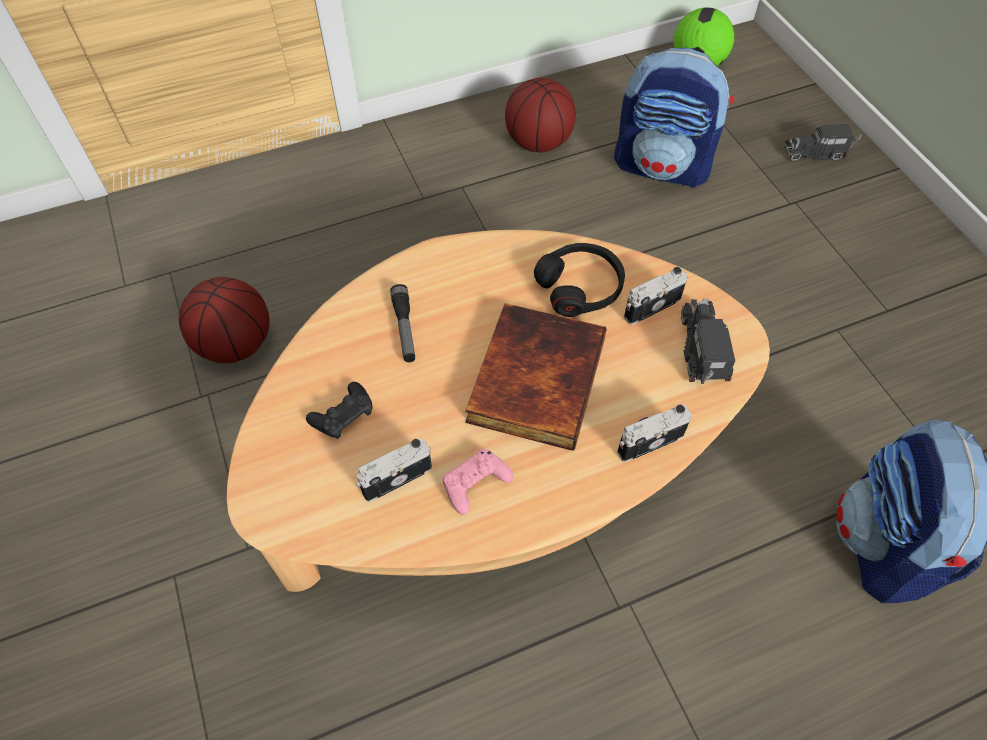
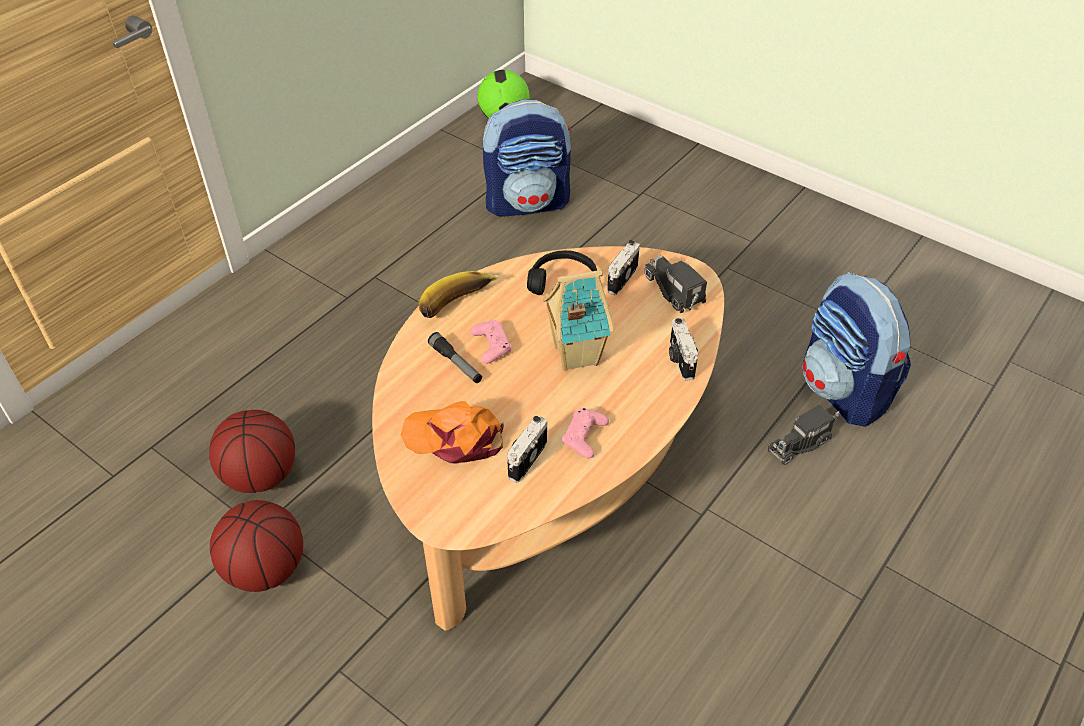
camera: 30 degrees left, 10 degrees down
(343, 415) = (454, 438): black game controller -> orange cap
(454, 263) = (459, 305): none -> banana
(454, 324) = (491, 345): none -> pink game controller
(534, 378) = (574, 355): book -> toy house
(538, 143) = (416, 220): basketball -> basketball (266, 570)
(649, 441) = (679, 360): camera -> camera turned 45 degrees counterclockwise
(817, 153) = (635, 152): toy truck -> toy truck (800, 443)

